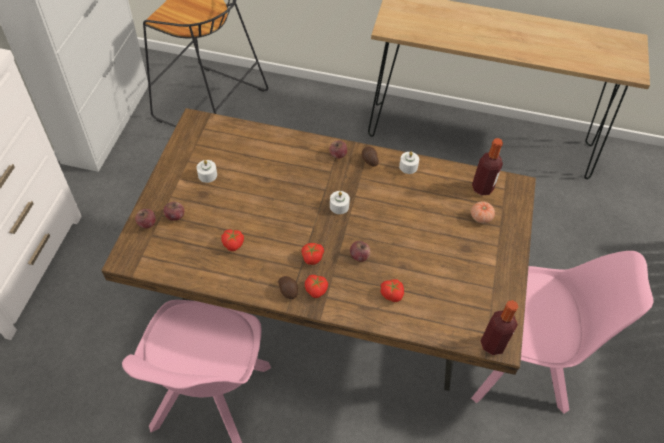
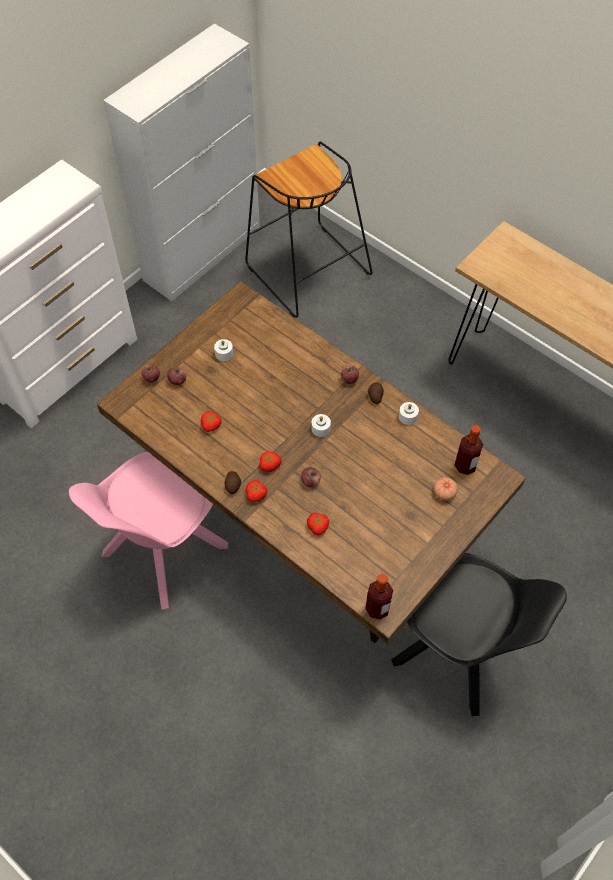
camera: 30 degrees right, 5 degrees up
(521, 364) = (460, 653): pink chair -> black chair

